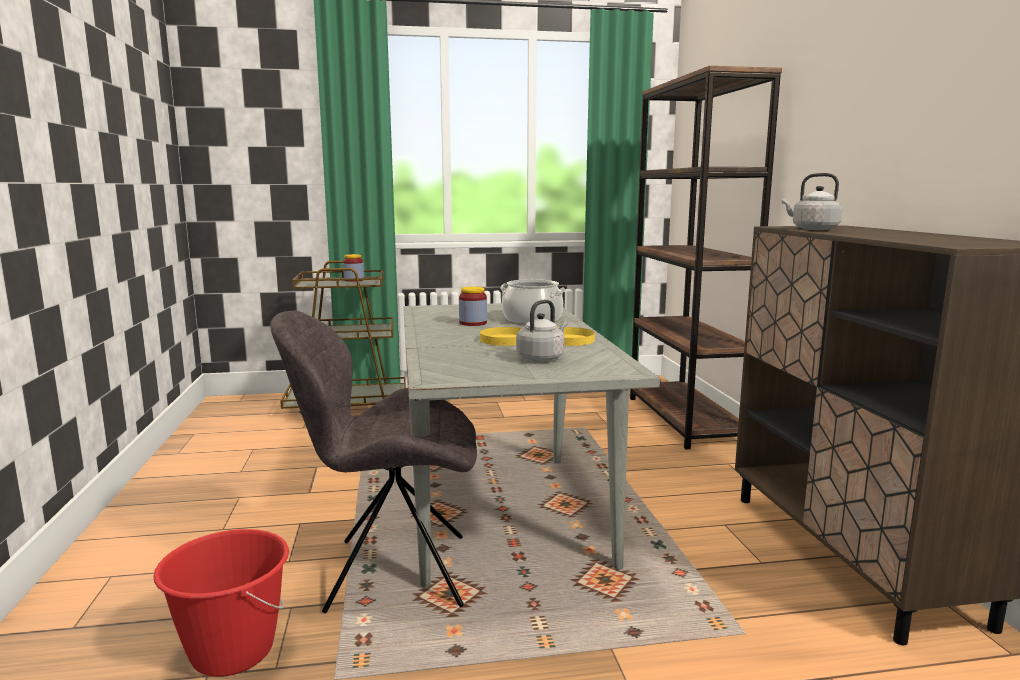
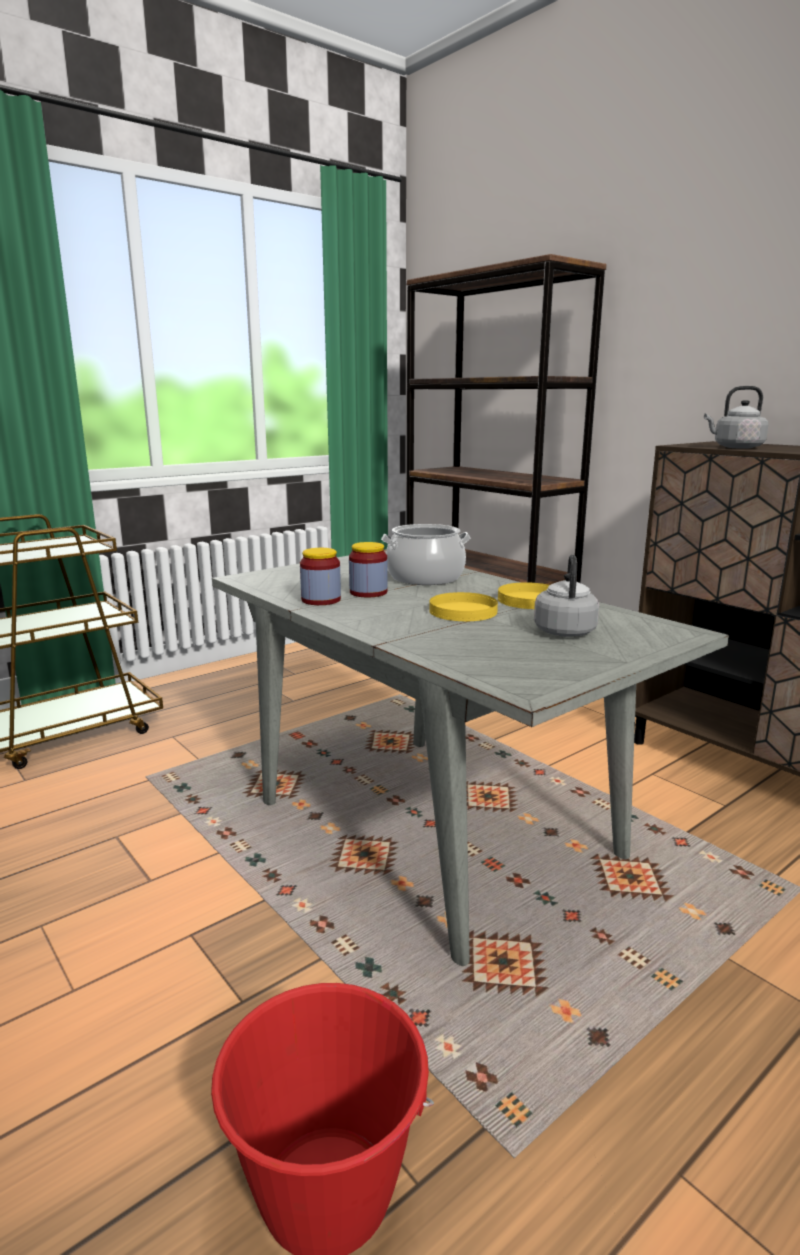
camera: 30 degrees left, 5 degrees up
(354, 280) = (52, 544): jar -> jar (321, 600)
(391, 572) = (401, 960): grey chair -> none

